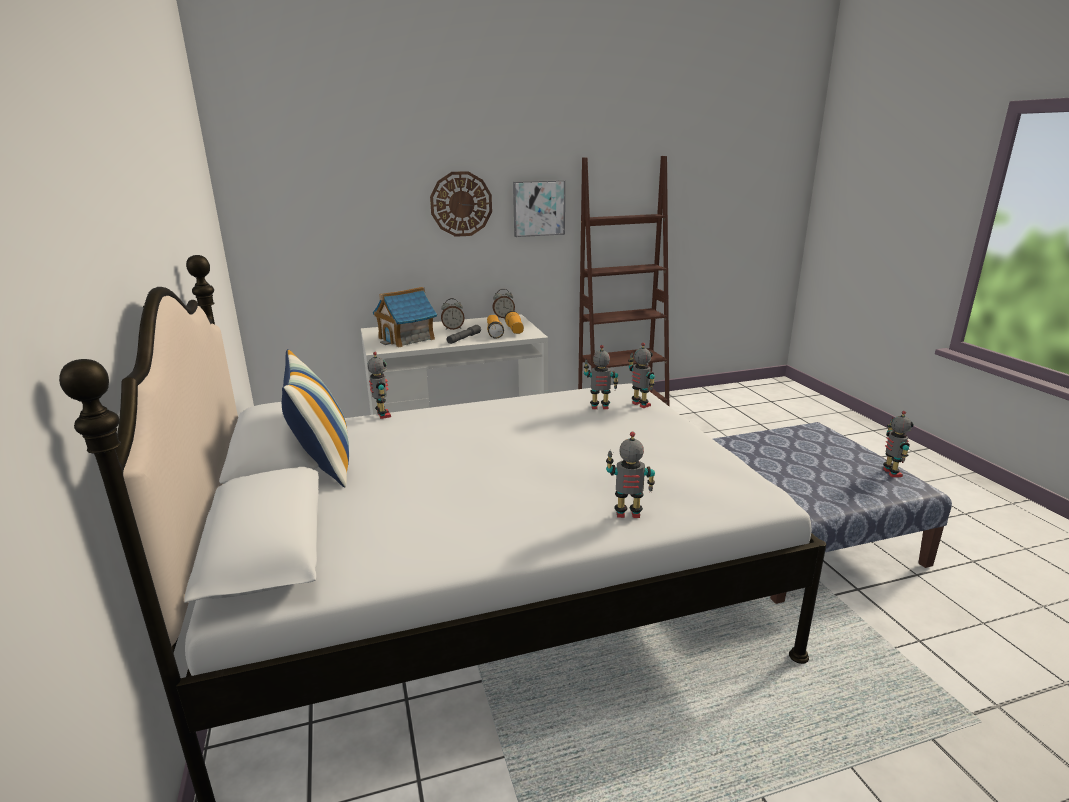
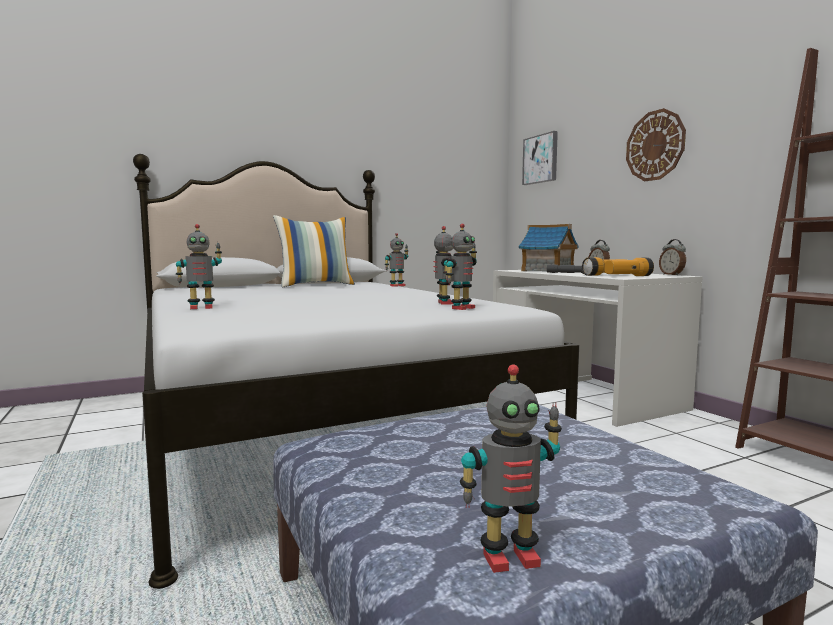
camera: 80 degrees right, 15 degrees down
(538, 208) = (744, 137): picture -> picture (541, 159)
(628, 515) = (201, 307): toy robot -> toy robot turned 75 degrees clockwise

